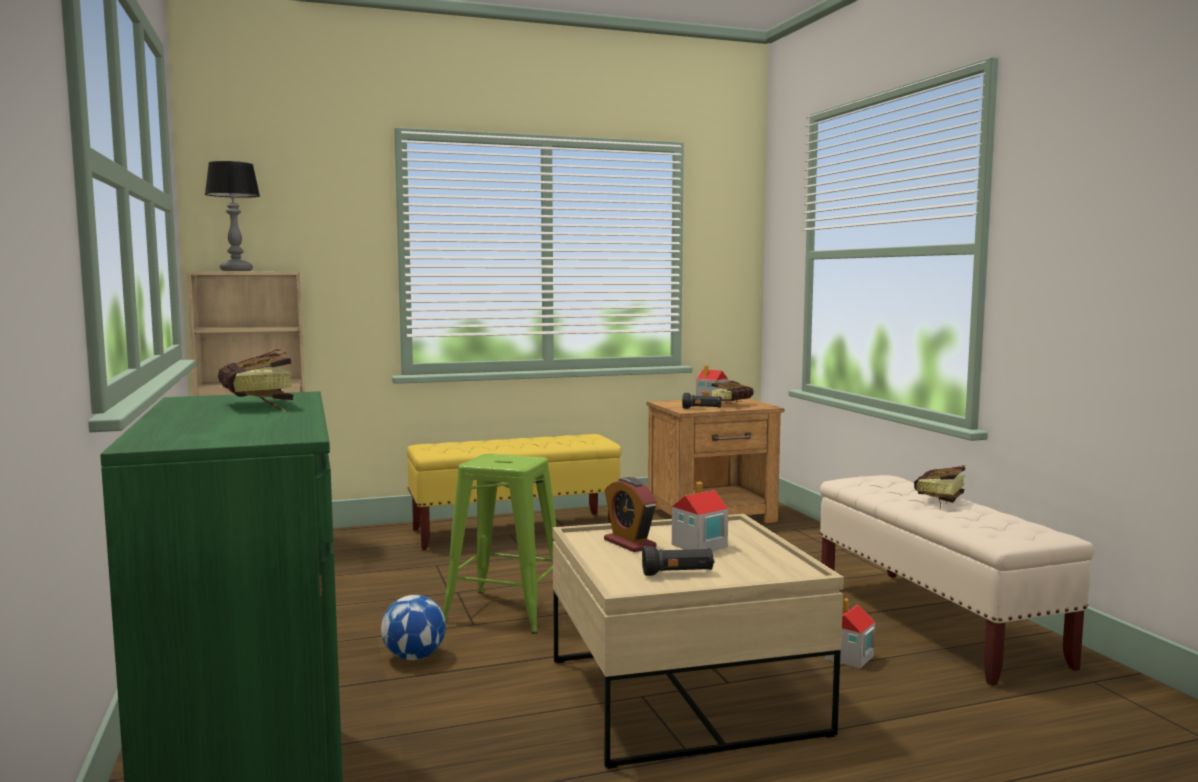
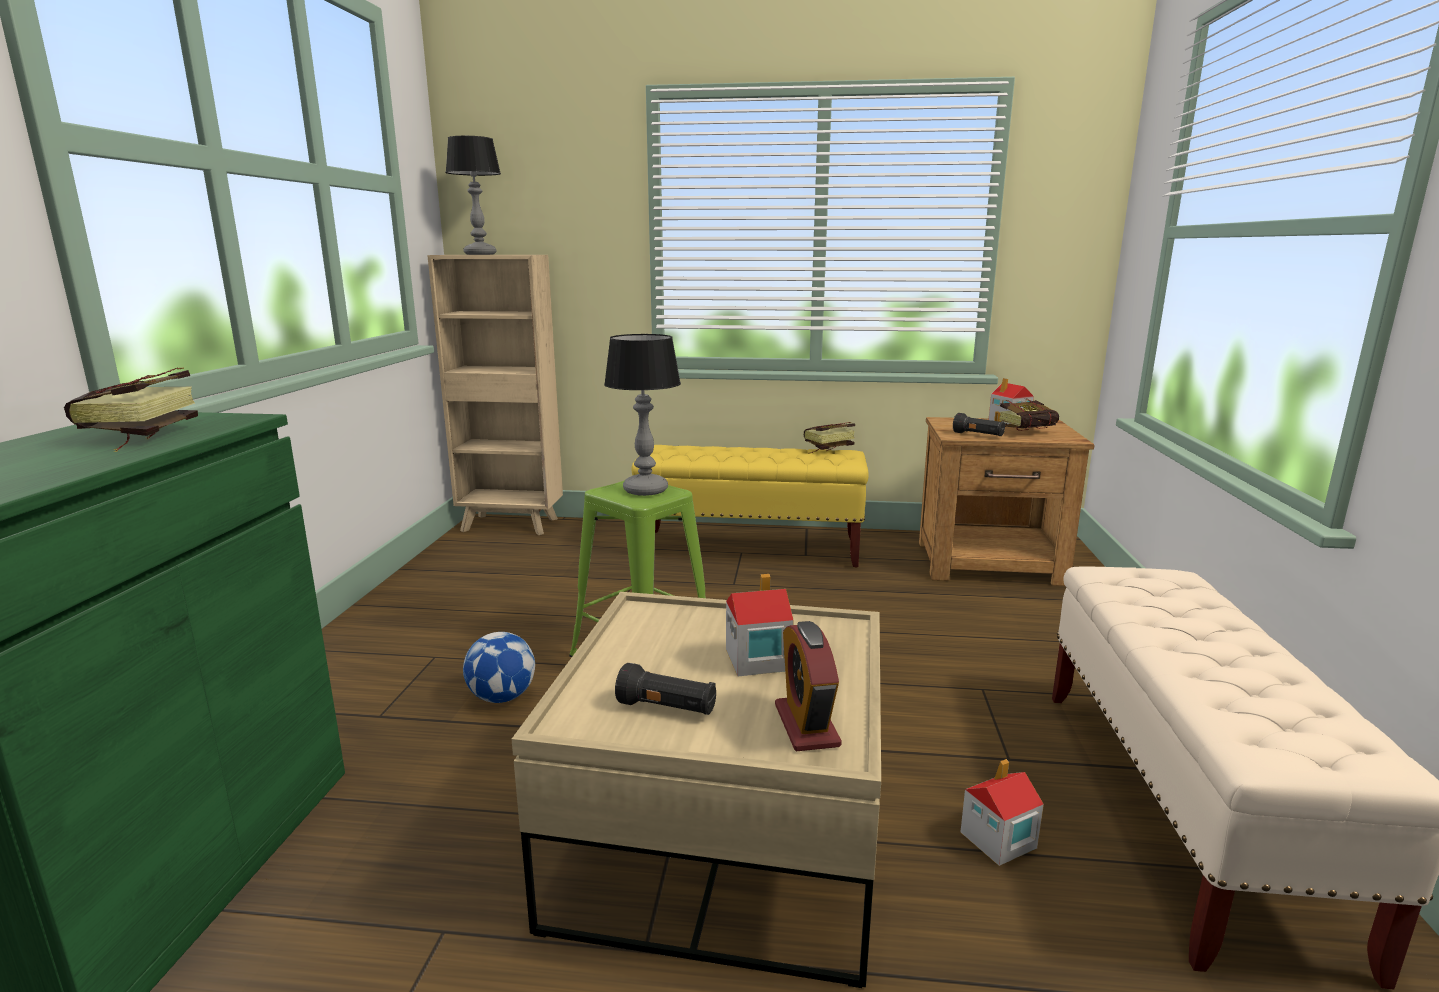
camera: 25 degrees right, 10 degrees up
(508, 460) = (644, 490): none -> table lamp
(629, 543) = (678, 636): alarm clock -> alarm clock (806, 725)
(938, 501) = (1214, 640): book -> book (824, 449)

